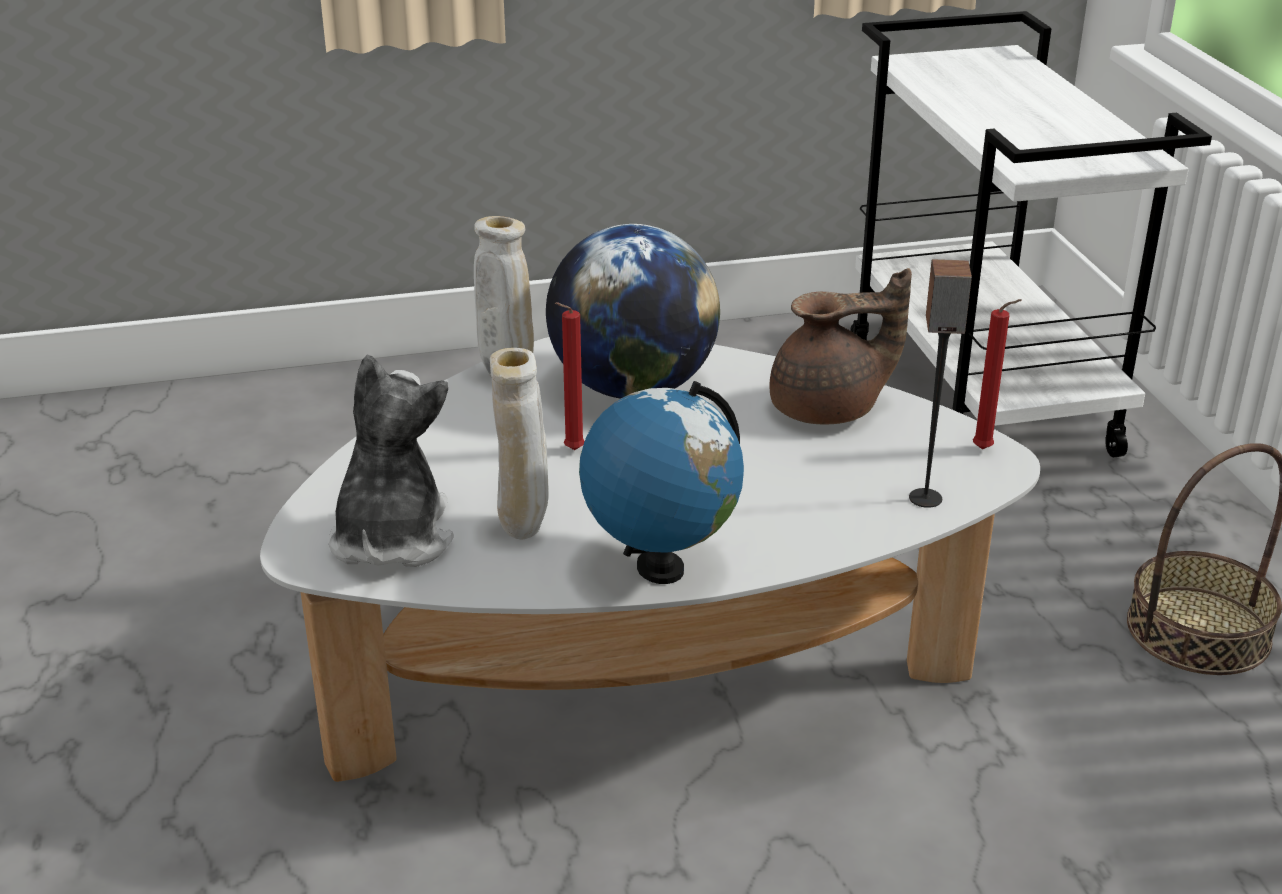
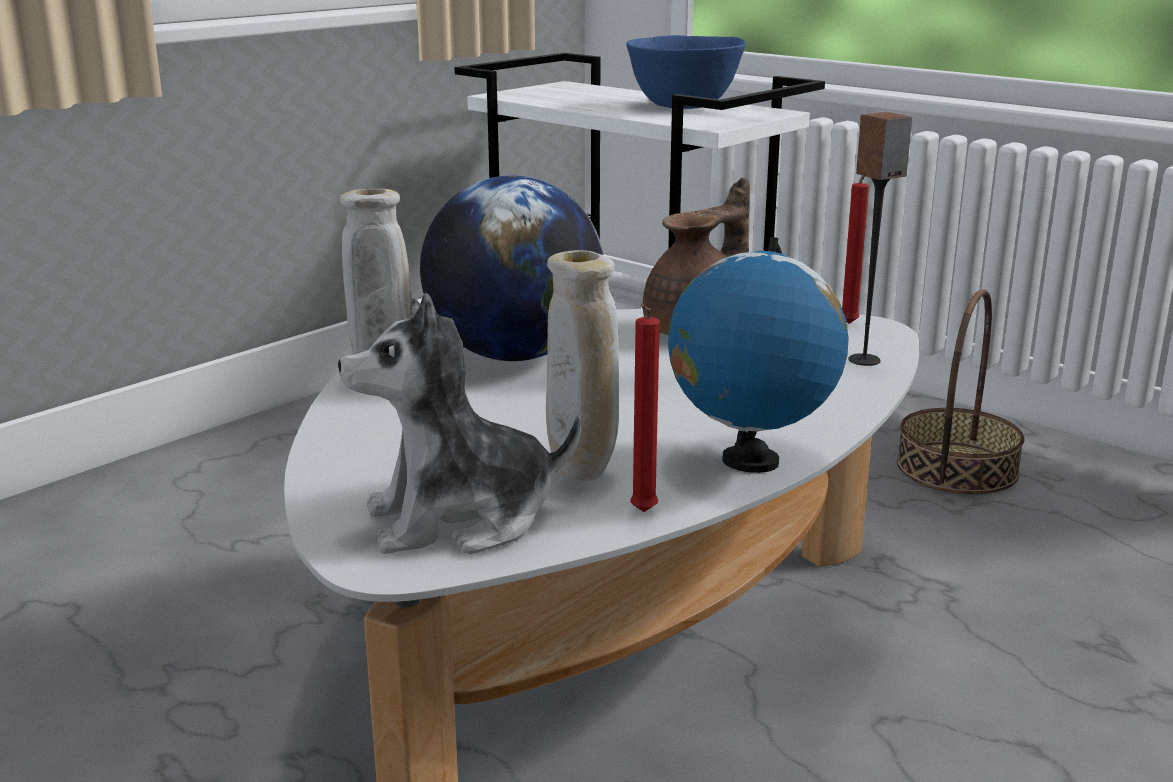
camera: 35 degrees left, 10 degrees down
(391, 538) = (460, 520): plush toy -> plush toy turned 75 degrees counterclockwise
(571, 451) = (531, 408): red candle -> red candle (642, 514)
(1064, 124) = (684, 105): none -> blue bowl

